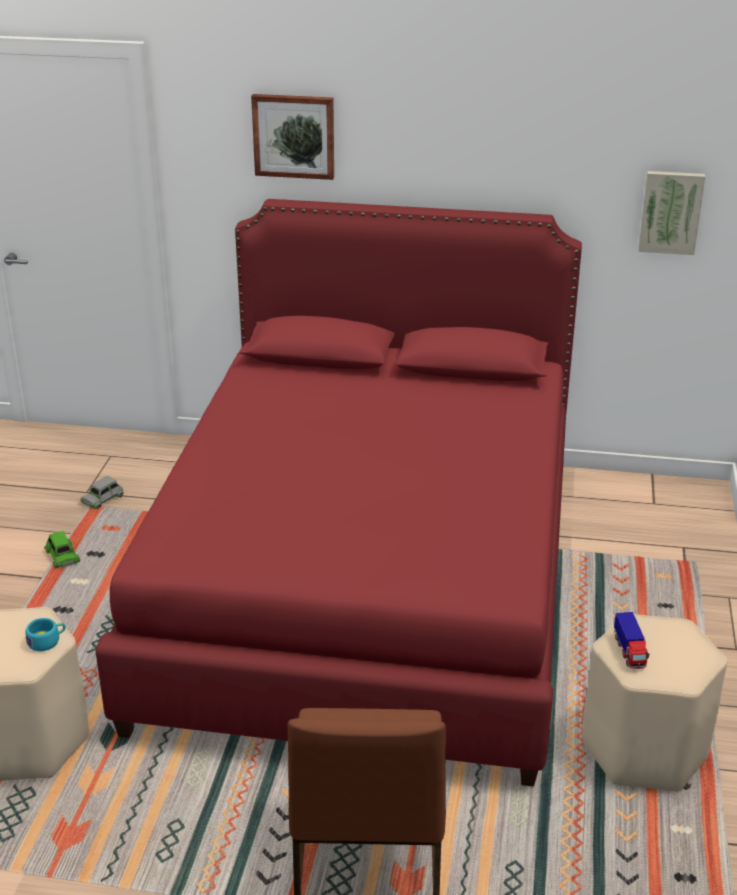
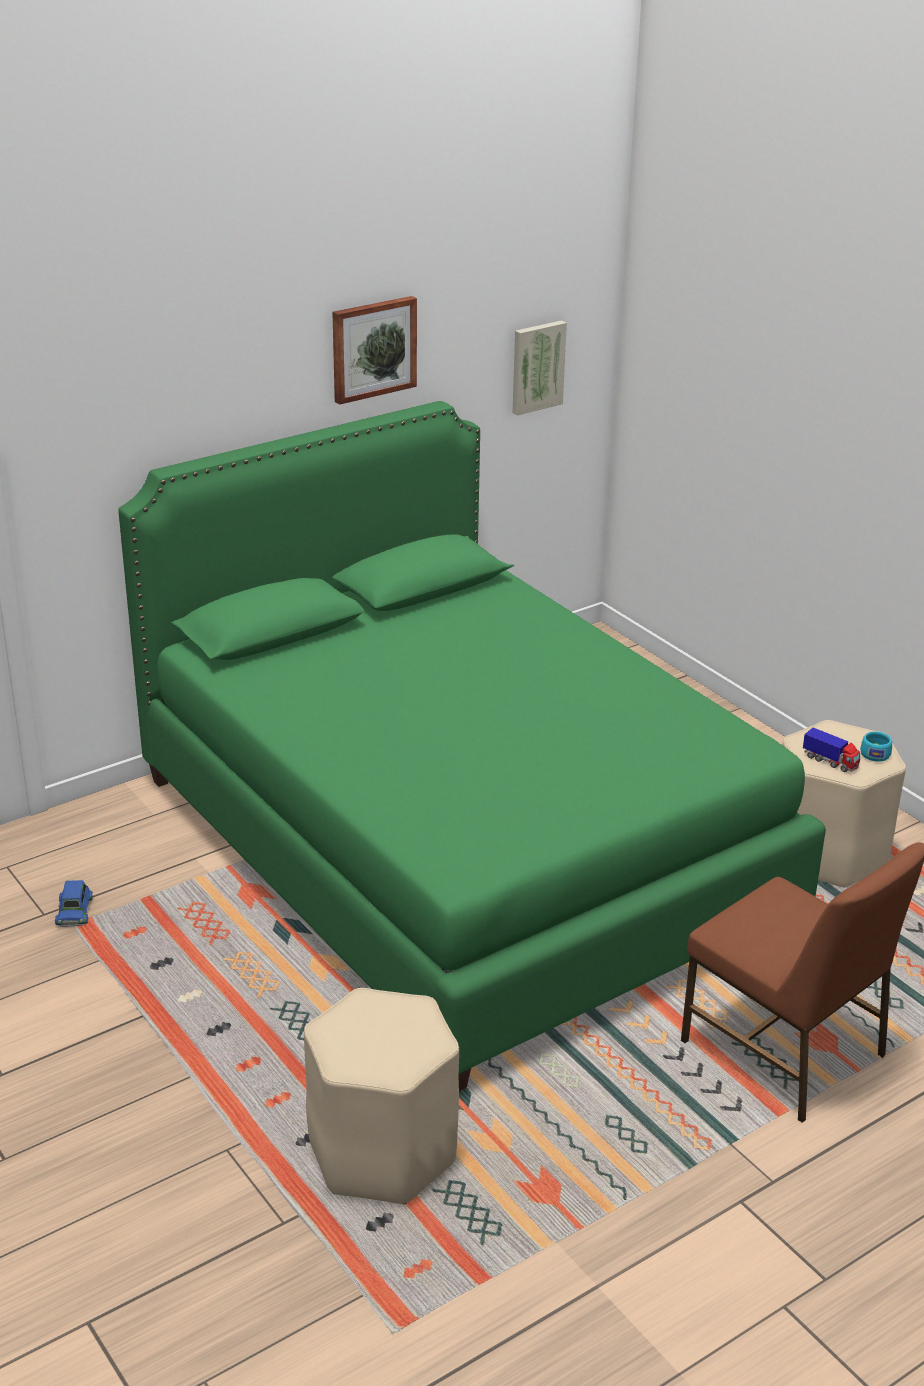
camera: 45 degrees left, 0 degrees up
(47, 641) = (415, 1011): turquoise cup -> turquoise cup (875, 753)
(62, 556) = (127, 985): green toy car -> none
(103, 498) = (74, 911): grey toy car -> blue toy car
(294, 136) = (171, 386): picture -> picture (373, 348)
(368, 584) = (458, 848): red bed -> green bed

